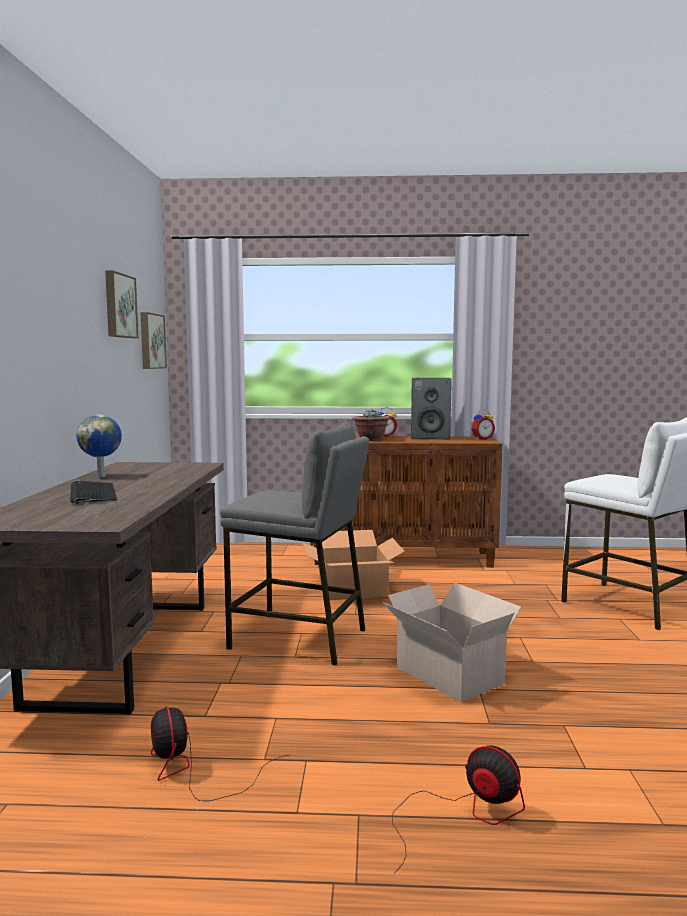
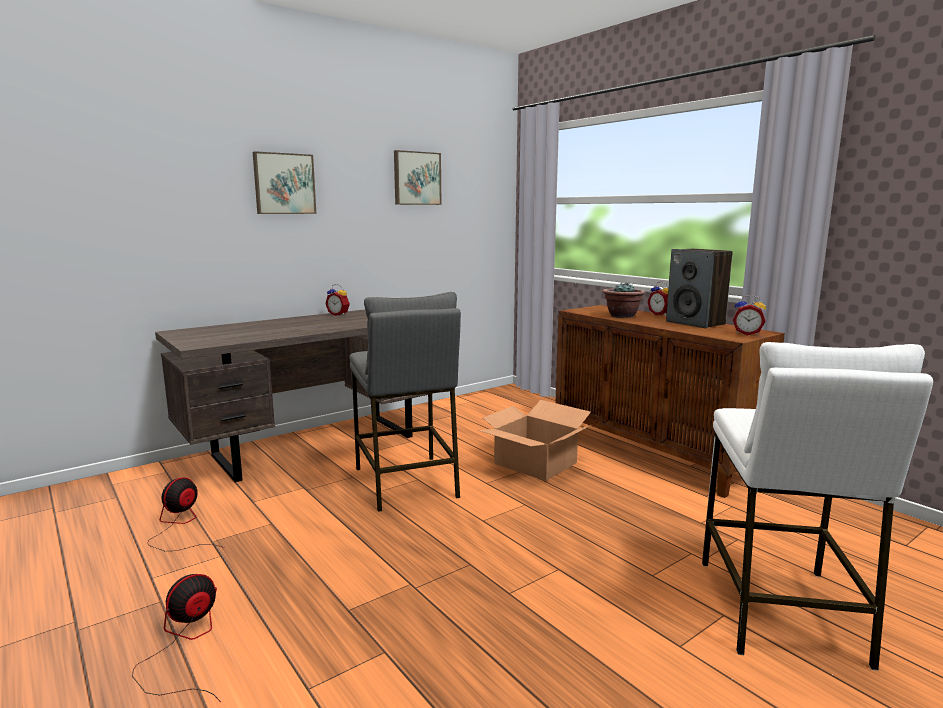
camera: 50 degrees right, 5 degrees up
(92, 494) = (280, 325): keyboard -> none
(102, 476) = (339, 315): globe -> alarm clock
(150, 341) = (477, 206): picture -> picture (284, 184)
(447, 674) = (421, 559): cardboard box -> none
(463, 814) = (185, 645): fan -> fan turned 135 degrees counterclockwise

